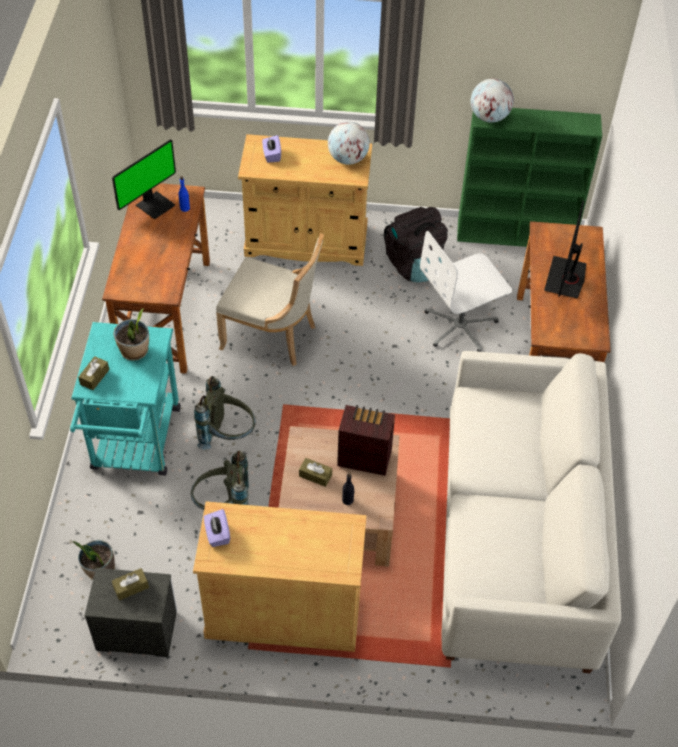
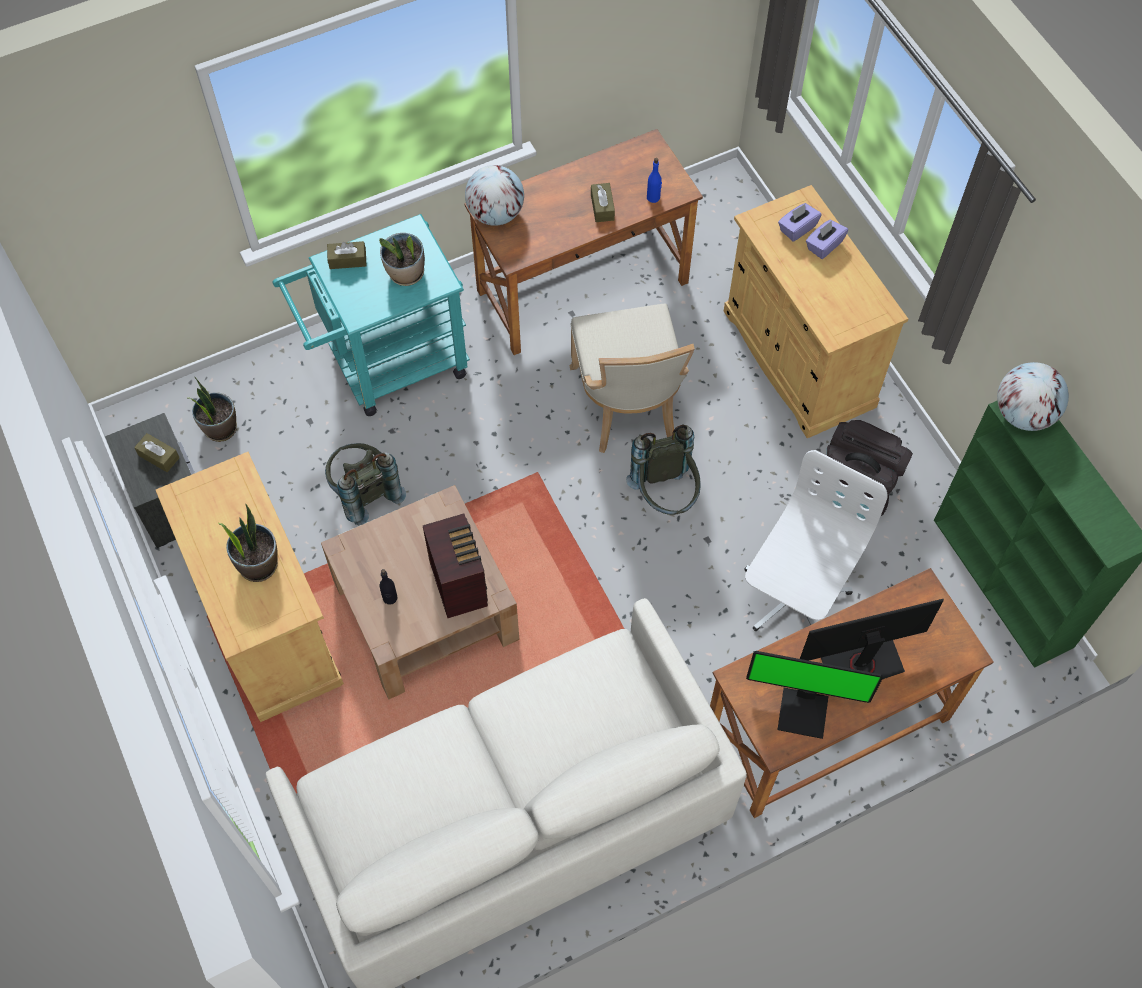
camera: 60 degrees right, 10 degrees up
(154, 204) = (636, 167): monitor -> monitor (804, 710)
(217, 534) = (212, 486): purple tissue box -> purple tissue box (824, 245)
(227, 435) = (458, 443): grey backpack -> grey backpack (665, 496)
(300, 534) = (258, 564): none -> potted plant
(315, 475) = (403, 547): brown tissue box -> brown tissue box (602, 207)
(348, 159) = (857, 308): globe -> globe (495, 214)
(460, 326) = (793, 596): white office chair -> white office chair turned 90 degrees clockwise

